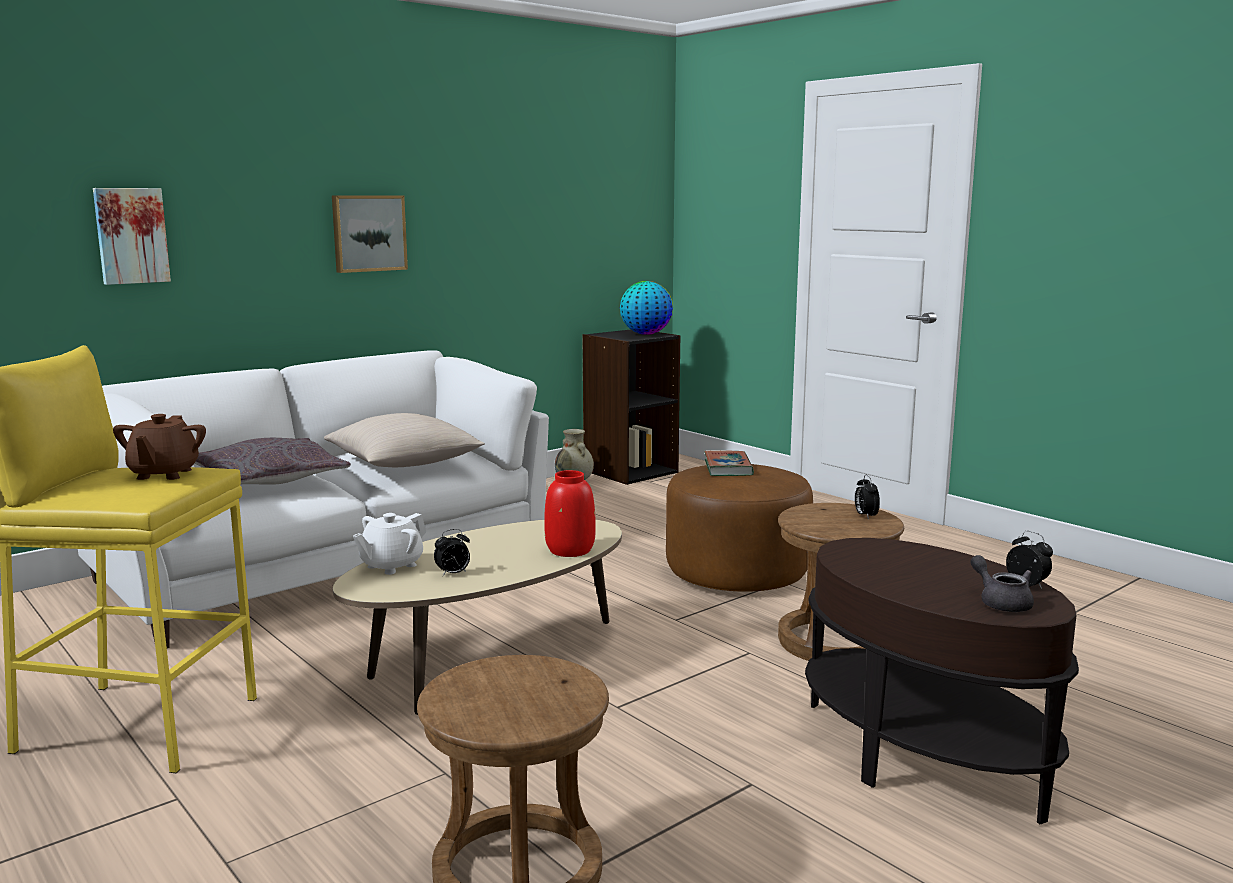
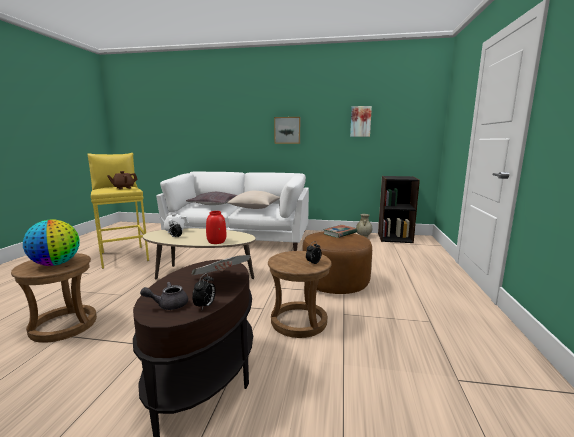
camera: 50 degrees right, 0 degrees up
(131, 235) = (213, 129): picture -> picture (360, 121)
(646, 334) = (406, 178): globe -> globe (56, 264)
(936, 561) = (221, 281): none -> newspaper
(1001, 602) = (168, 305): grey teapot -> grey teapot turned 135 degrees counterclockwise

